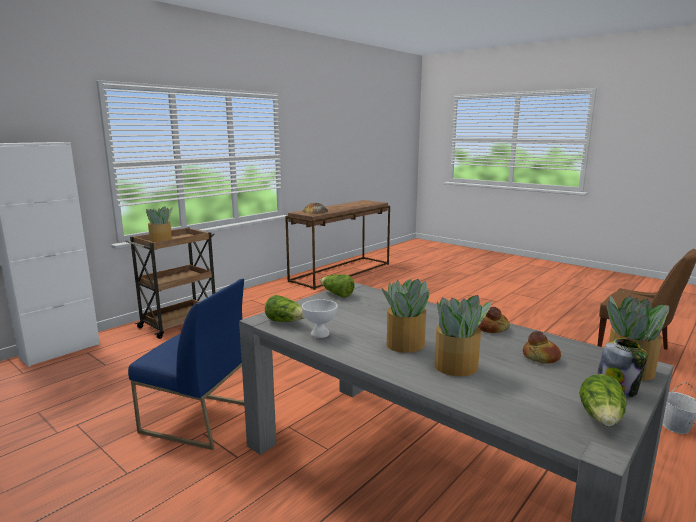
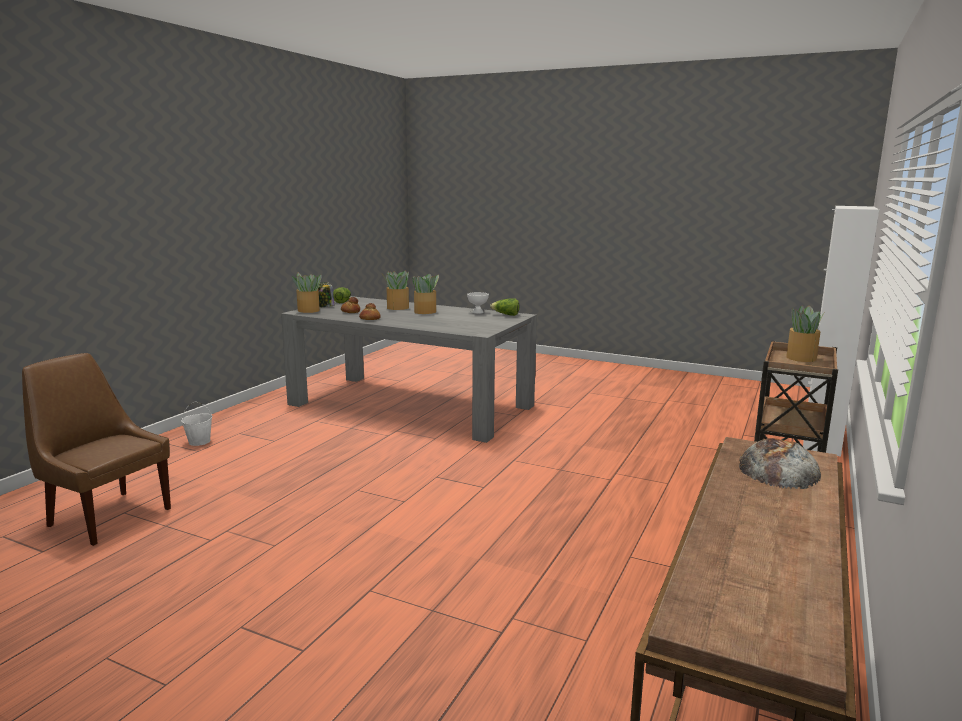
camera: 165 degrees right, 0 degrees up
(197, 419) = (588, 413): blue chair -> none
(337, 294) = (489, 328): lettuce -> none

